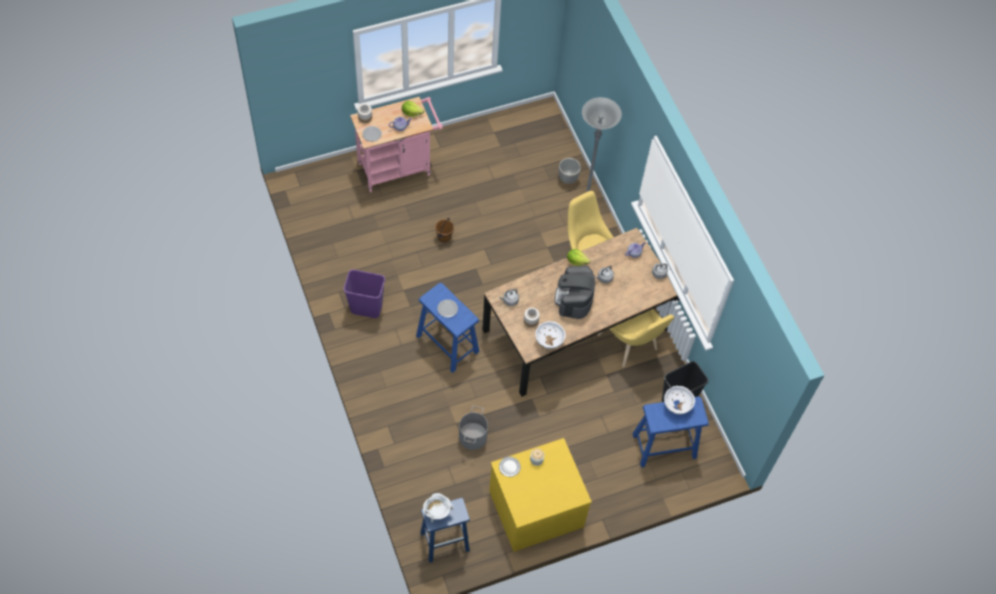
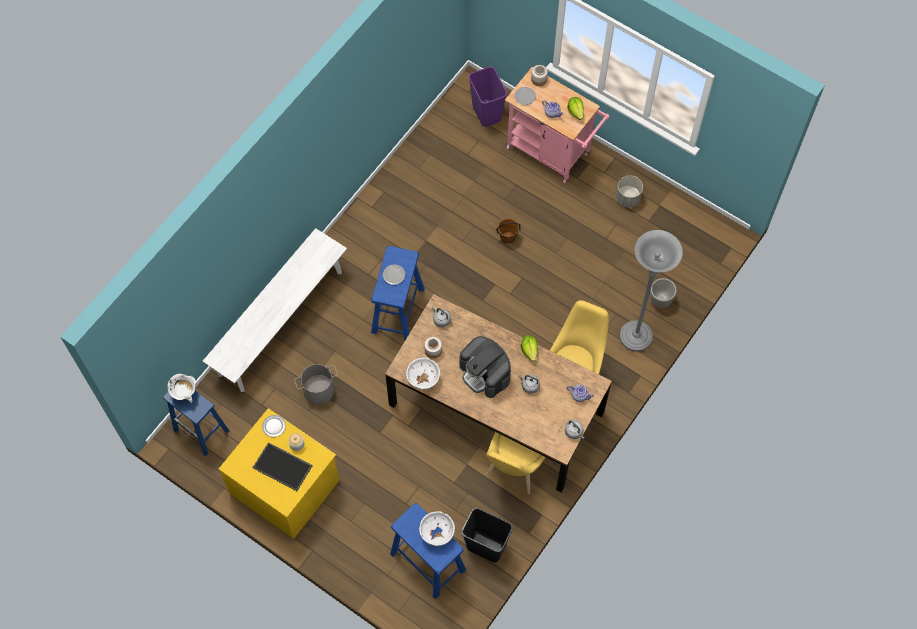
camera: 60 degrees right, 5 degrees up
(367, 308) = (385, 223): purple trash can -> purple trash can (487, 113)
(394, 429) = (281, 322): none -> white bench
(473, 146) = (628, 198): none -> grey planter
(548, 479) = (283, 466): none -> tray
(574, 299) = (485, 373): coffee machine -> coffee machine turned 105 degrees counterclockwise

